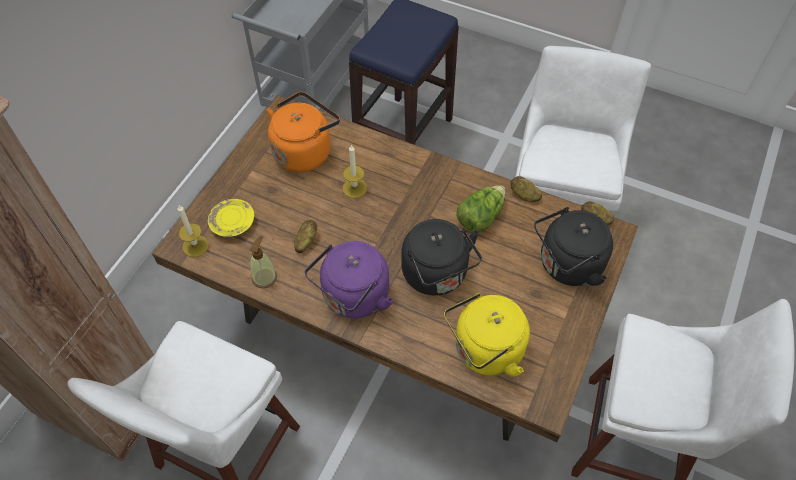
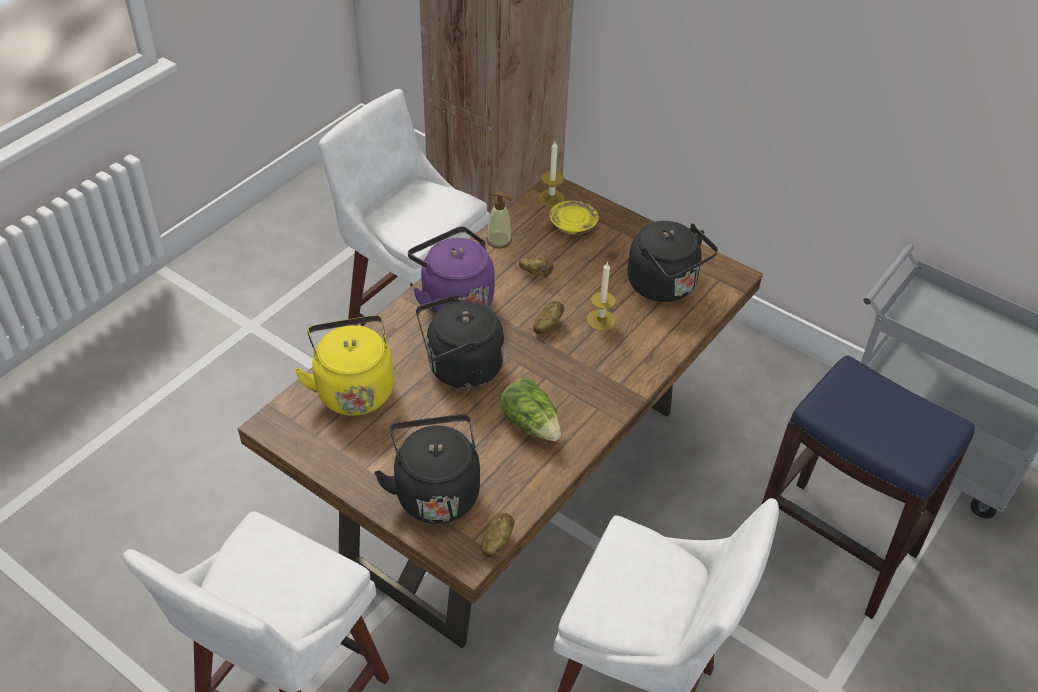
camera: 100 degrees right, 10 degrees down
(304, 151) = (665, 286): orange kettle -> black kettle
(524, 195) = (554, 476): potato -> potato (547, 325)

